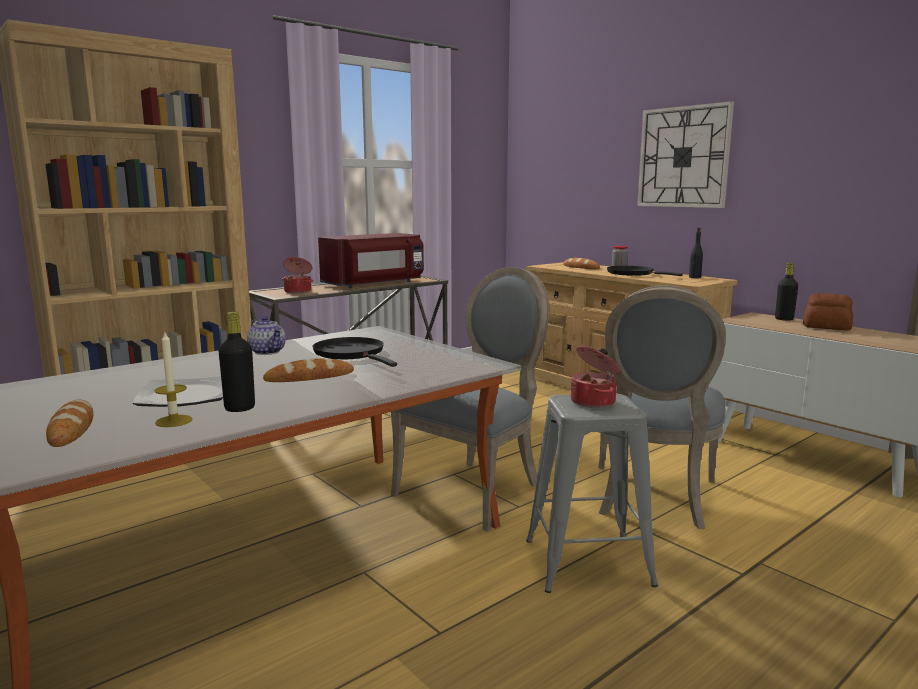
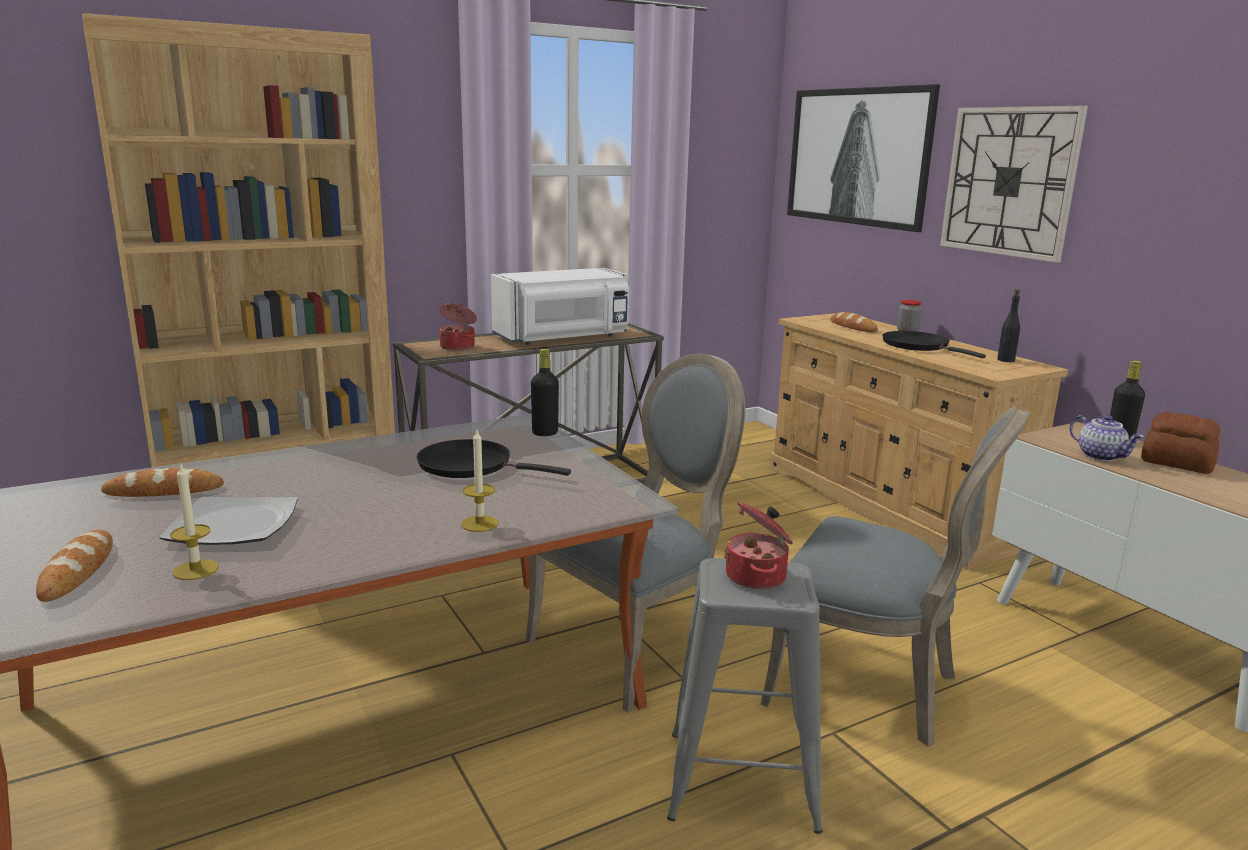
camera: 10 degrees right, 5 degrees up
(240, 408) = (282, 555): black bottle -> black bottle (545, 433)
(268, 352) = (371, 453): teapot -> teapot (1101, 456)
(309, 377) = (395, 505): bread -> bread (164, 490)
(352, 354) = (471, 465): black frying pan -> black frying pan turned 45 degrees counterclockwise
(375, 284) = (564, 338): red microwave -> white microwave
(382, 382) = (479, 523): none -> candle
(570, 151) = (857, 156): none -> picture
(652, 498) = (870, 687): grey chair -> grey chair turned 90 degrees counterclockwise

